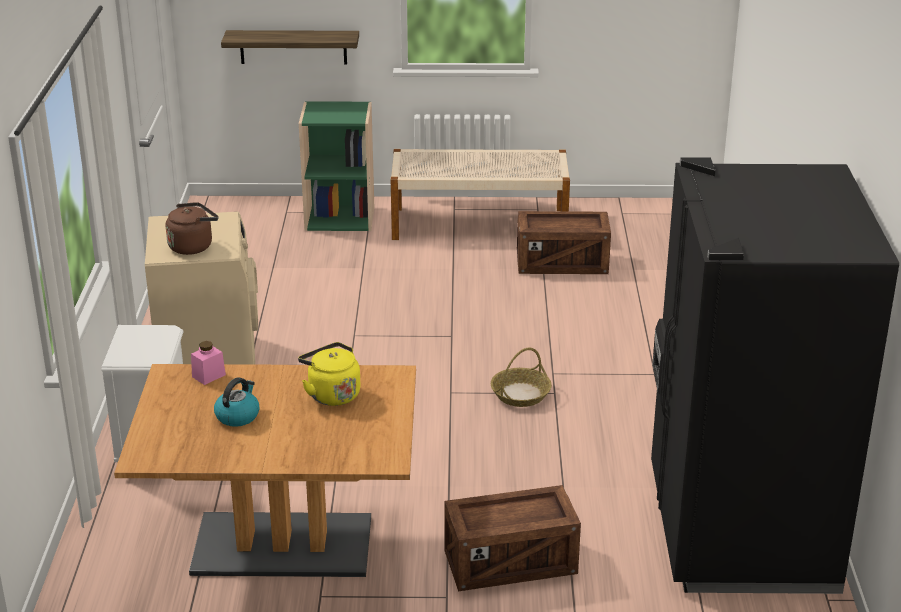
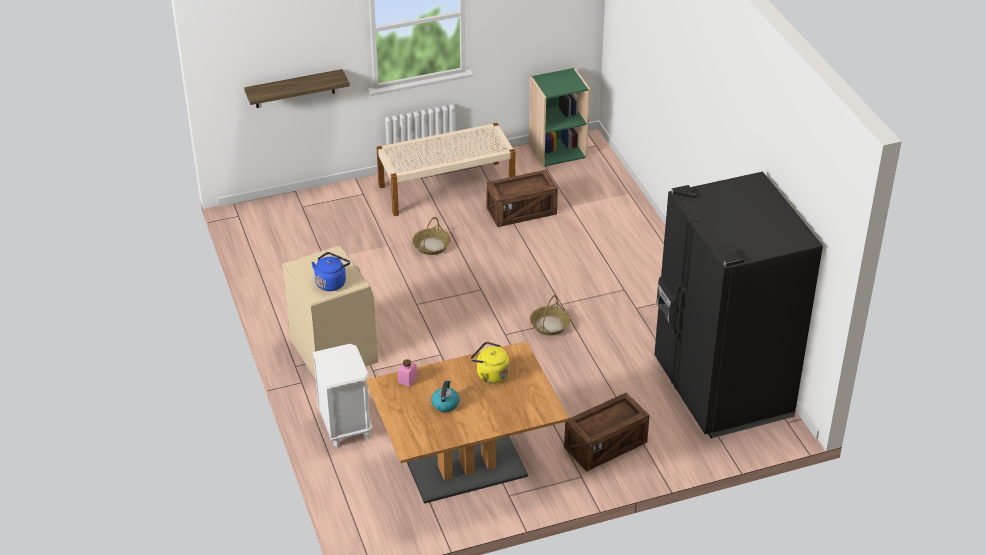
camera: 20 degrees left, 10 degrees up
(193, 246) = (331, 282): brown kettle -> blue kettle
(341, 218) = (345, 203): green bookcase -> green bookcase (558, 151)
(418, 278) = (431, 246): none -> basket

